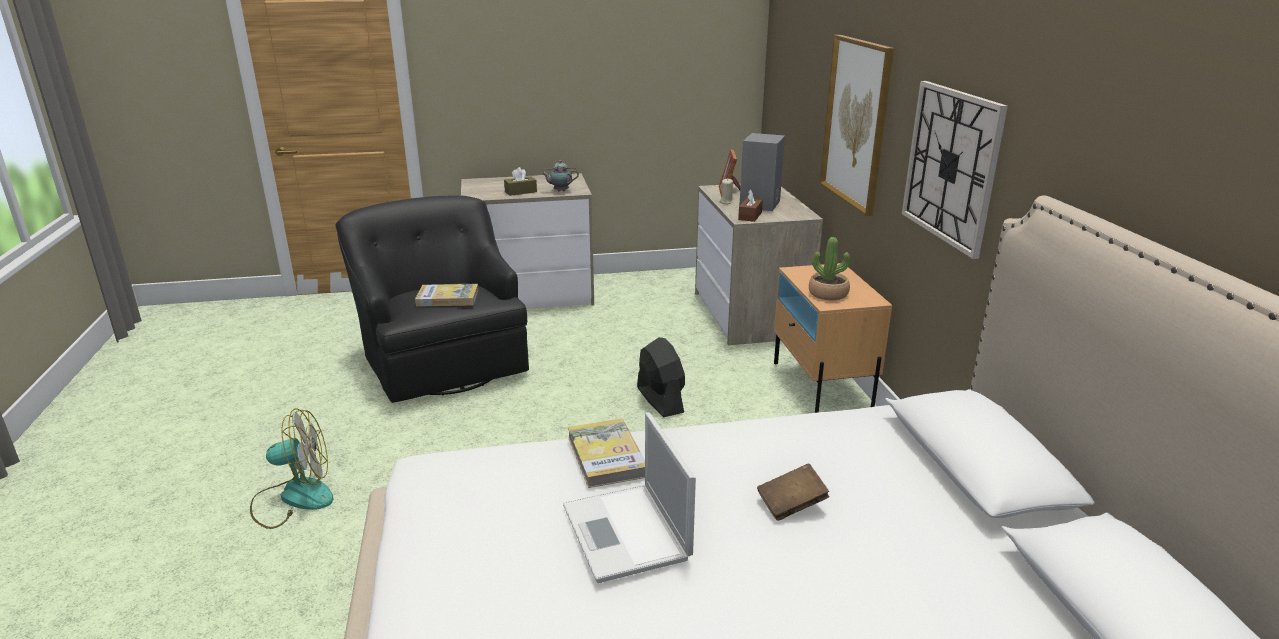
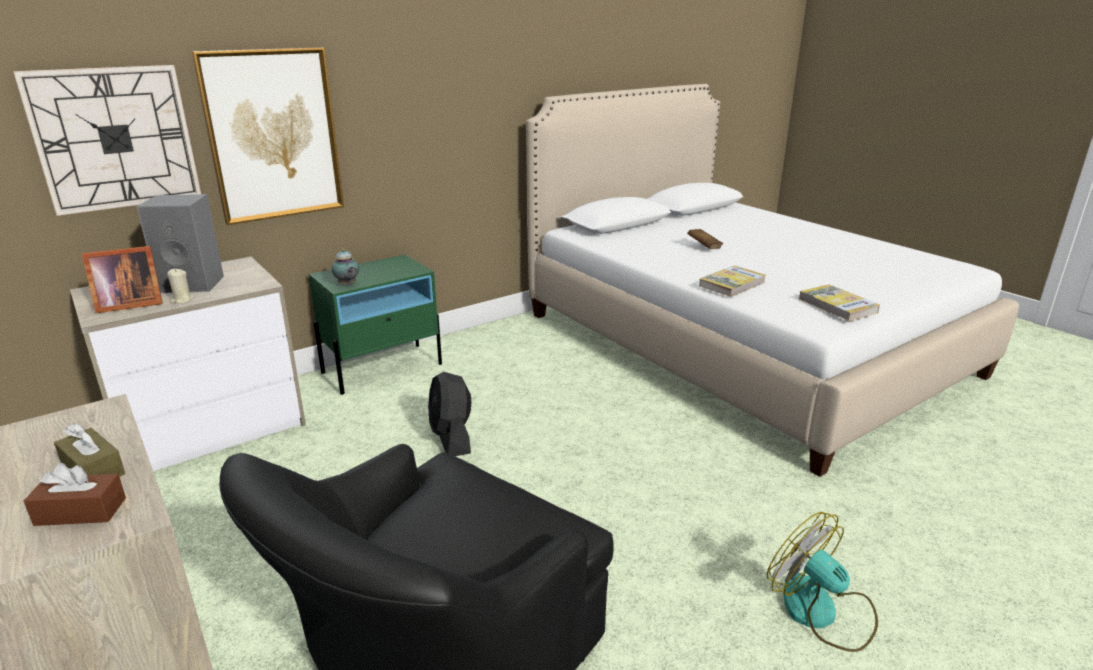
camera: 115 degrees left, 0 degrees up
(447, 298) = (478, 507): book -> book (837, 306)
(560, 191) = (95, 428): teapot -> teapot (347, 285)
(627, 533) = (782, 267): laptop -> none
(660, 400) = (451, 437): black fan -> black fan turned 60 degrees counterclockwise
(750, 216) = (247, 283): brown tissue box -> brown tissue box (81, 511)
(821, 387) = (383, 368): beige nightstand -> green nightstand
(828, 294) = (395, 271): potted plant -> none
(951, 166) = (437, 118): wall clock -> wall clock (115, 138)

